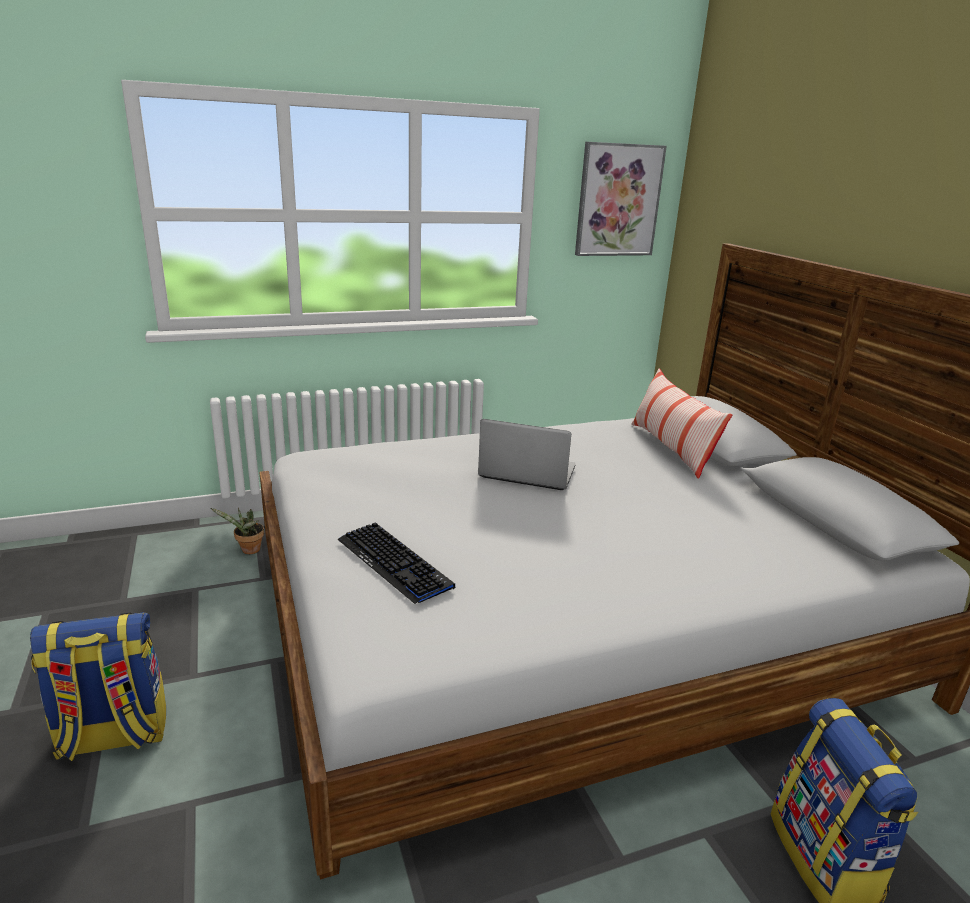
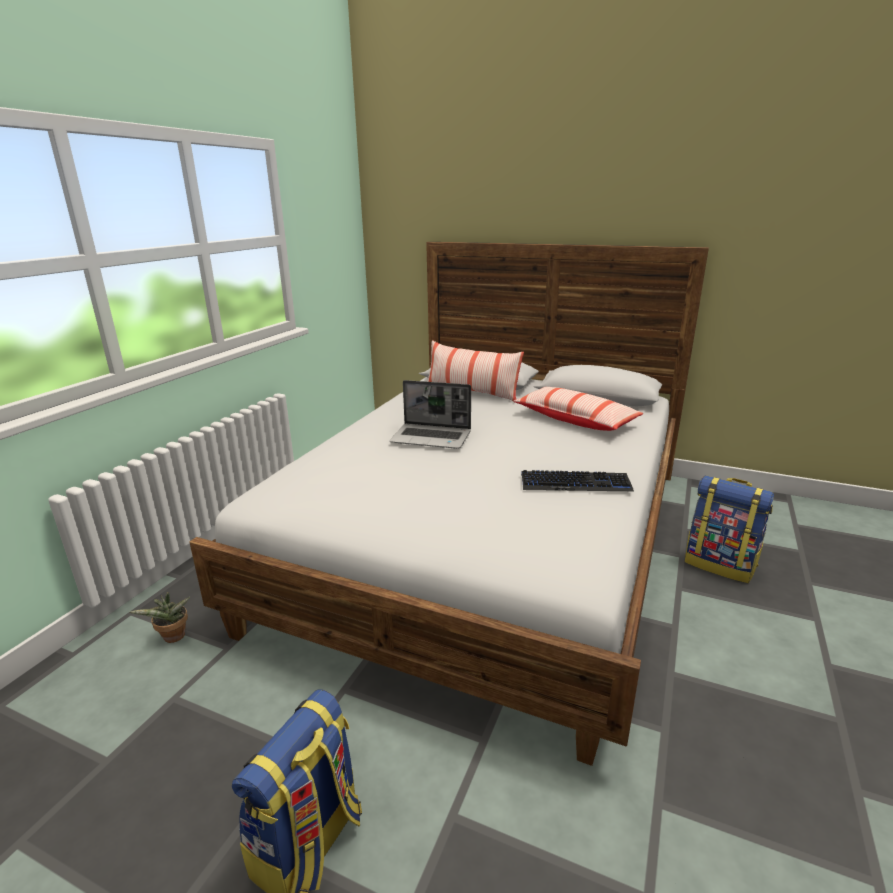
camera: 45 degrees left, 0 degrees up
(394, 563) = (478, 523): keyboard -> keyboard (575, 483)
(526, 473) = (432, 438): laptop -> laptop turned 135 degrees counterclockwise
(618, 200) = (331, 218): picture -> none
(727, 529) = (575, 420): none -> pillow

